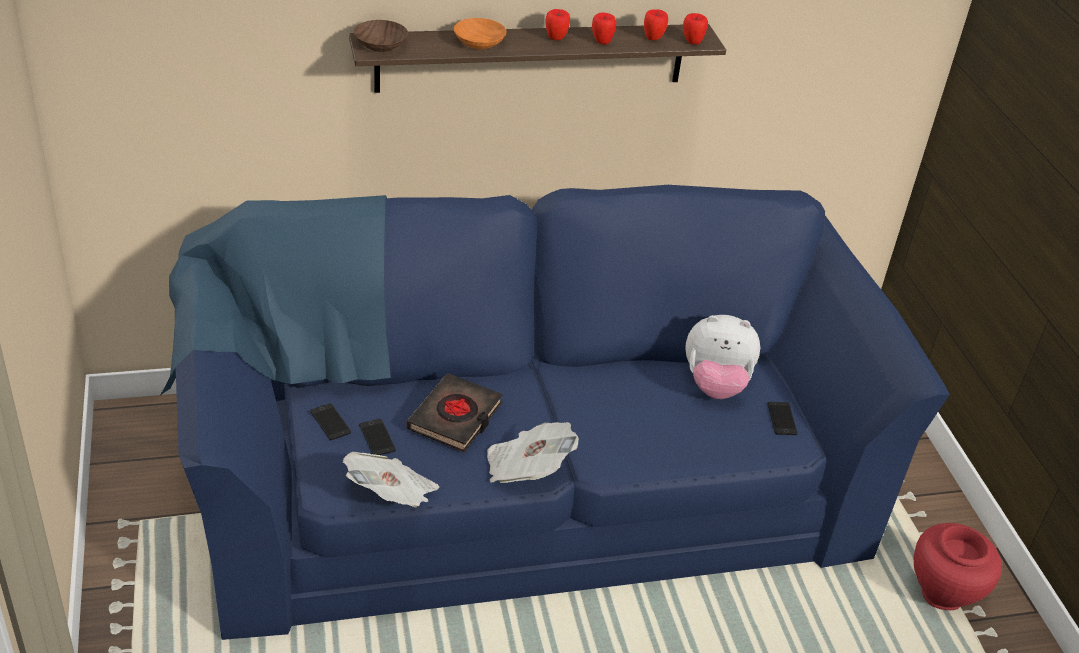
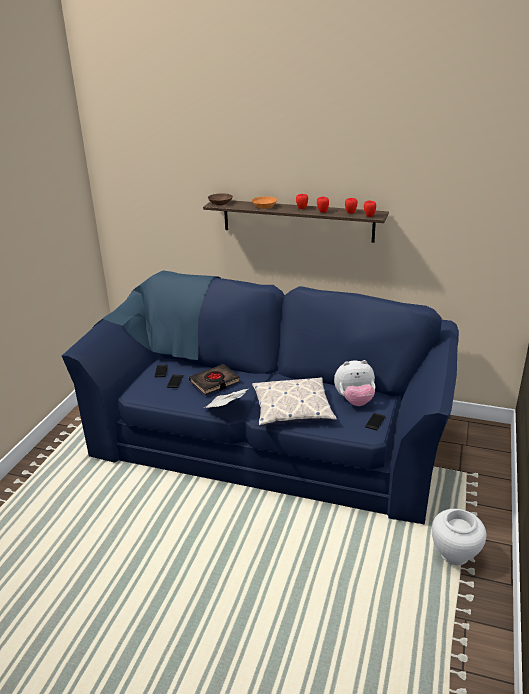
camera: 35 degrees right, 10 degrees down
(392, 496) = (159, 402): newspaper -> none
(635, 433) = (292, 409): none -> pillow
(715, 385) = (354, 401): plush toy -> plush toy turned 45 degrees counterclockwise
(942, 594) = (454, 555): red vase -> white vase

